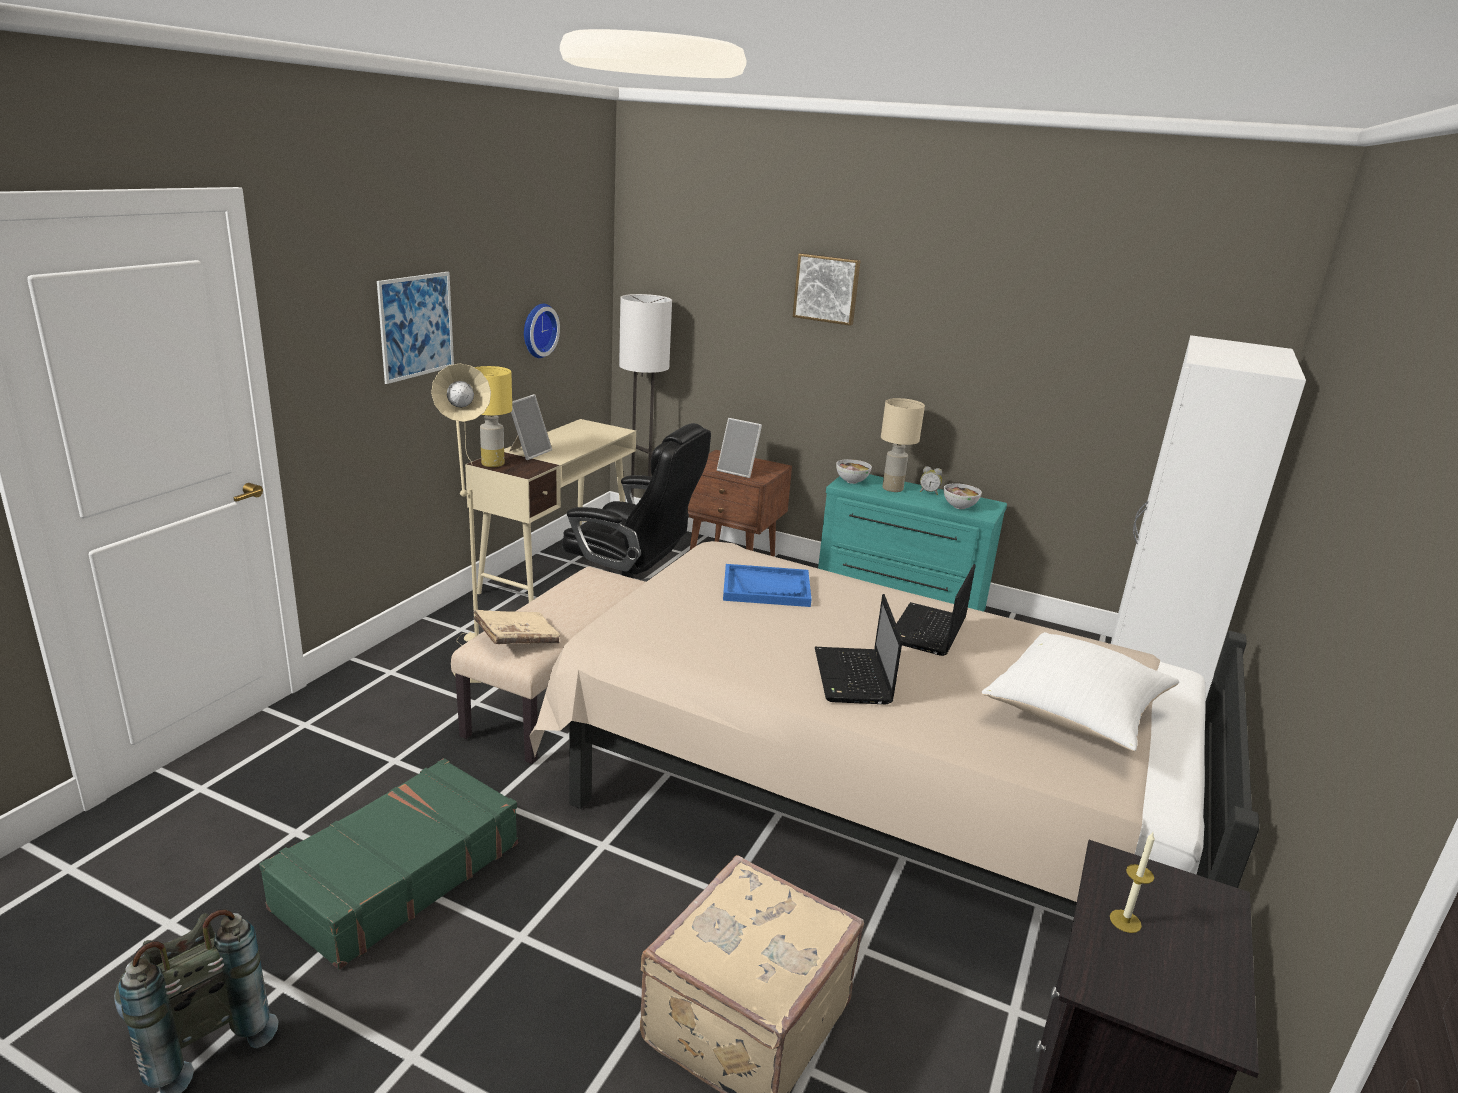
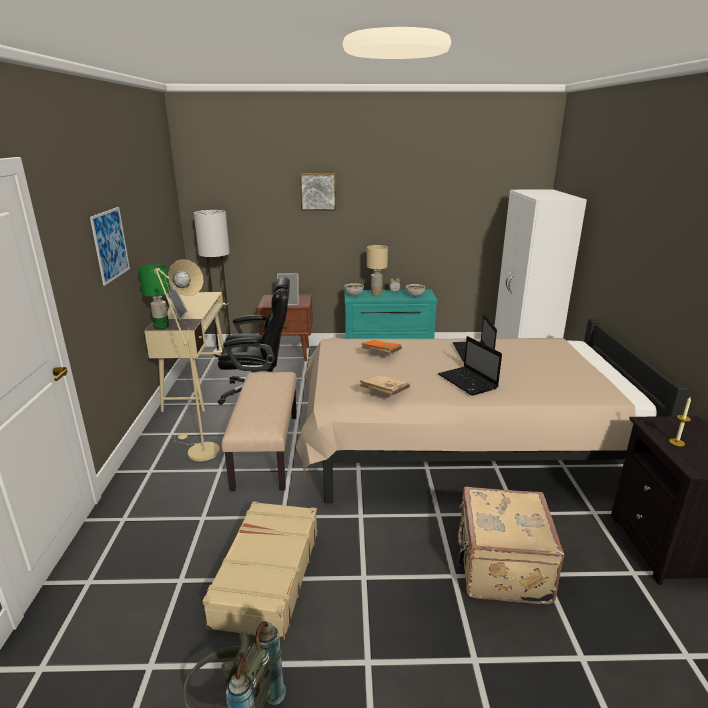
camera: 25 degrees left, 0 degrees up
(397, 875) = (266, 576): green suitcase -> beige suitcase
(493, 463) = (162, 326): yellow table lamp -> green table lamp
(517, 639) = (256, 420): beige book -> beige book (384, 392)
(537, 330) = (157, 240): wall clock -> none
(766, 588) = (381, 353): blue tray -> orange book
(1075, 716) = (567, 370): white pillow -> none

